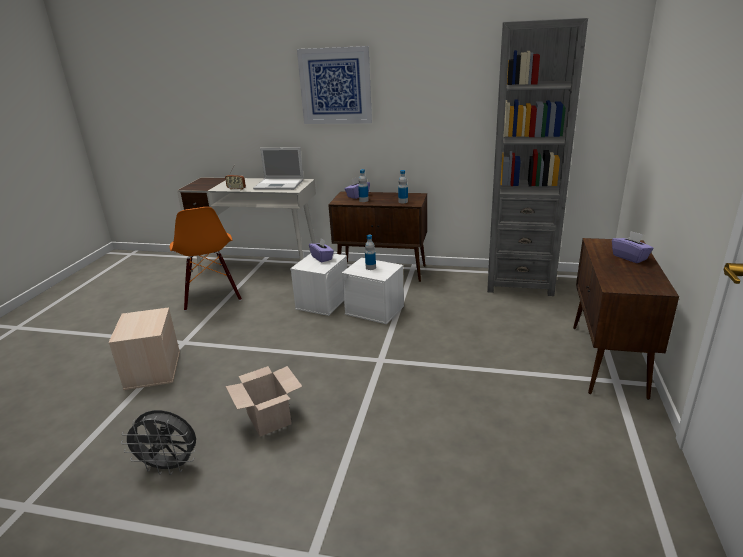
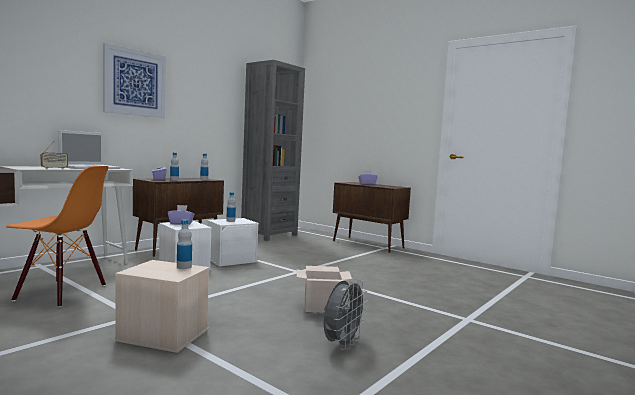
camera: 65 degrees left, 20 degrees down
(152, 326) = (184, 267): none -> bottle

